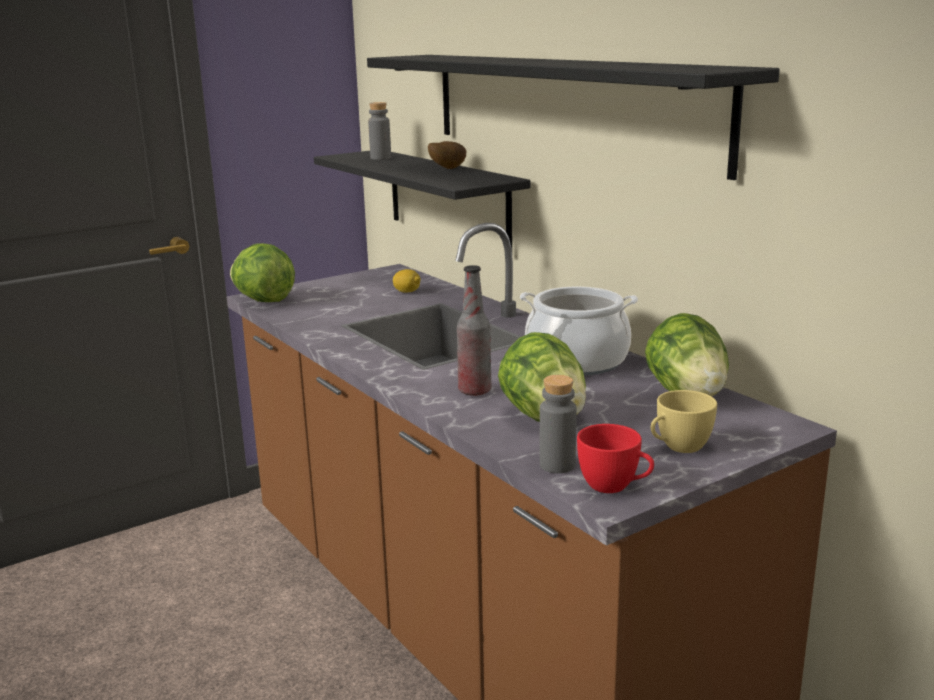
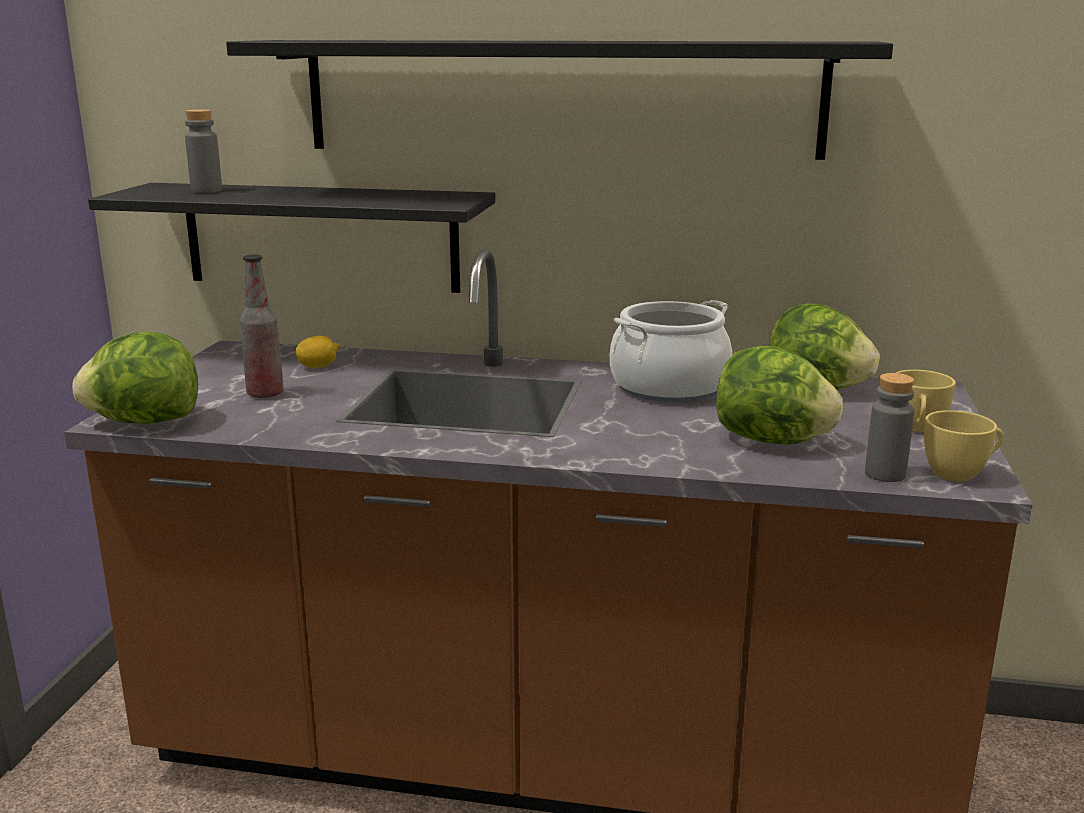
camera: 45 degrees left, 0 degrees up
(447, 169) = (353, 192): potato -> none
(474, 391) = (657, 439): bottle -> bottle (265, 394)
(615, 487) = (961, 473): red cup -> yellow cup

